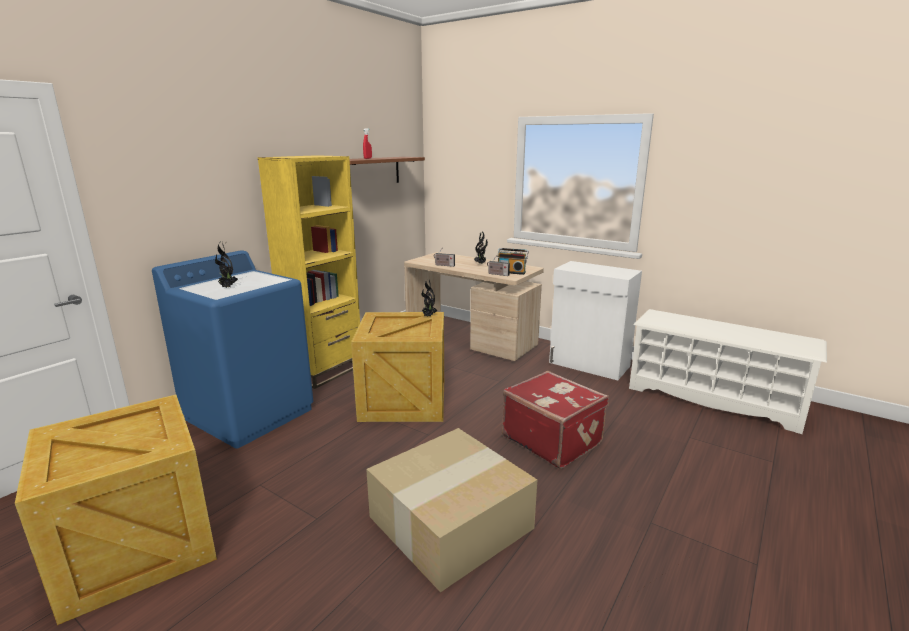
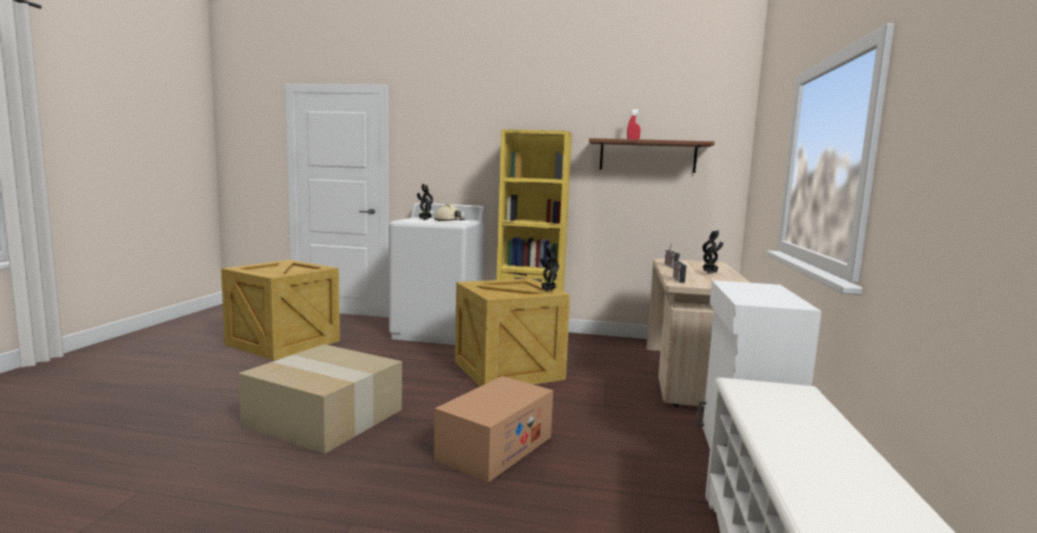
camera: 65 degrees right, 10 degrees down
(250, 414) = (438, 332): blue washing machine -> white washing machine
(264, 281) = (449, 222): none -> beige hard hat
(511, 272) = (701, 283): radio -> none
(552, 439) = (495, 448): red suitcase -> cardboard box

